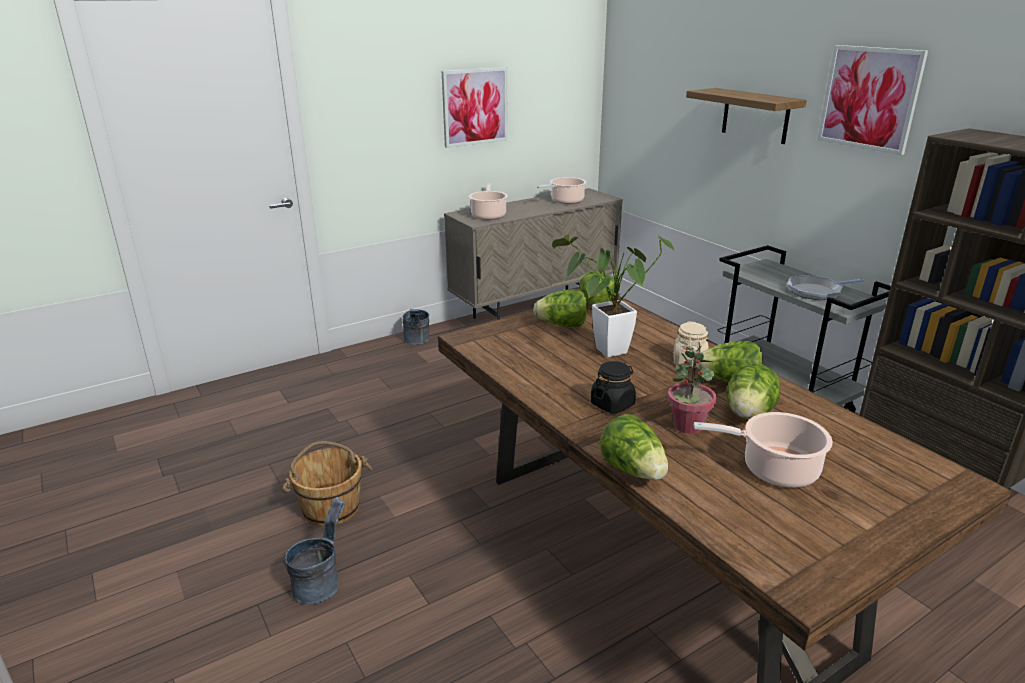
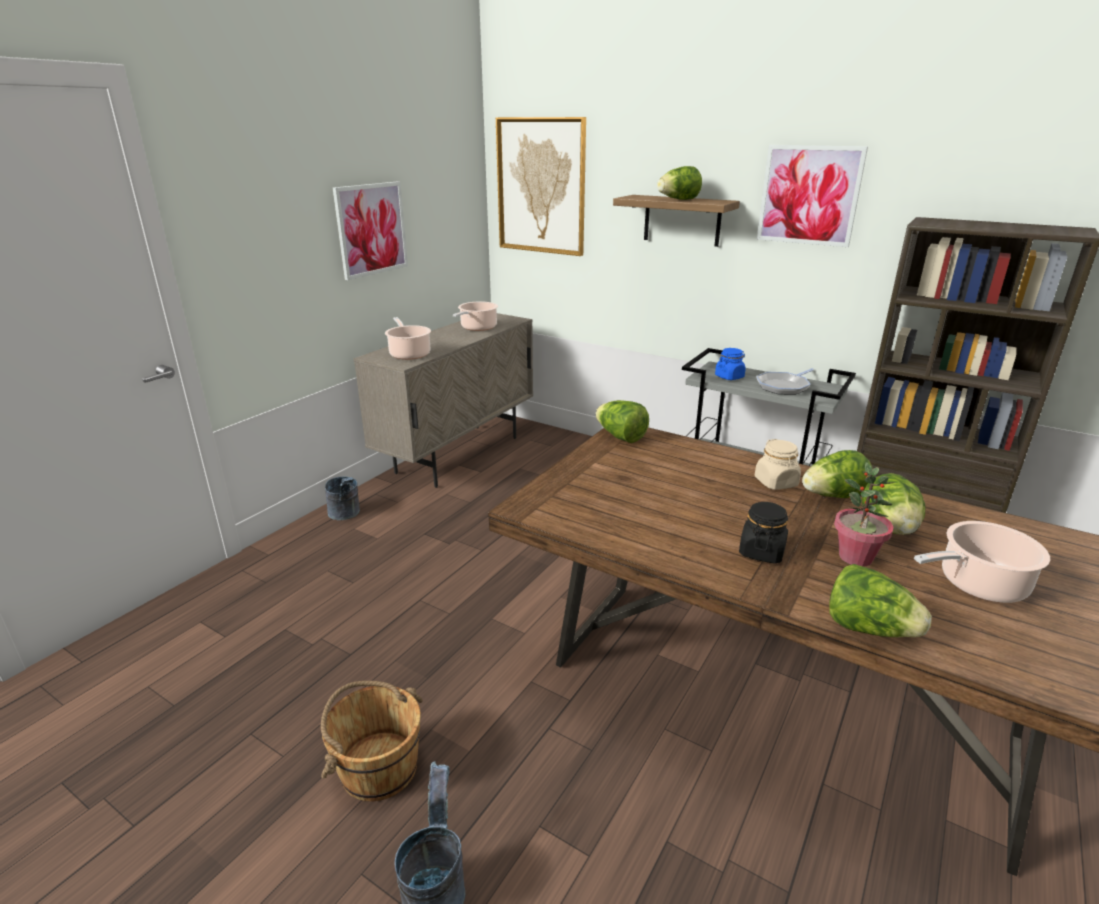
camera: 25 degrees left, 0 degrees up
(562, 325) = (613, 468): lettuce -> lettuce (678, 200)
(604, 352) = (688, 491): potted plant -> none
(644, 75) = (541, 186): none -> picture
(769, 275) = (729, 377): none -> blue jar

